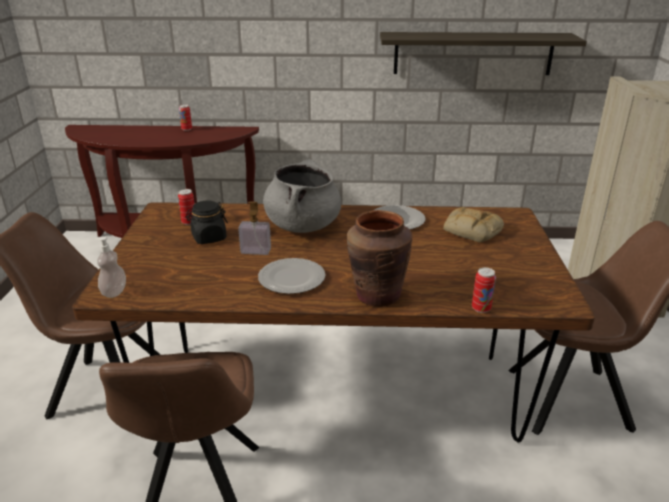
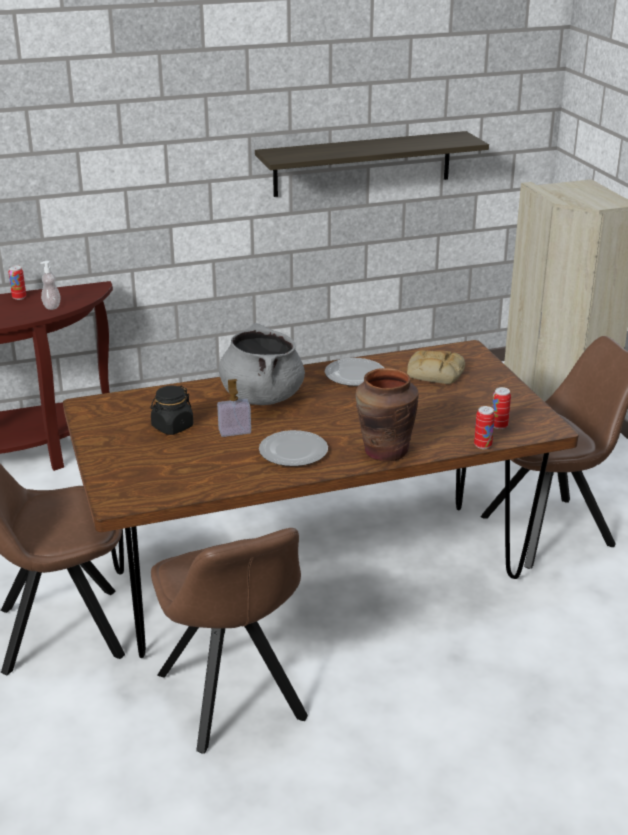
camera: 20 degrees left, 0 degrees up
(114, 292) = (125, 497): soap dispenser -> soap dispenser (52, 306)
(189, 222) = (134, 414): can -> can (499, 426)

